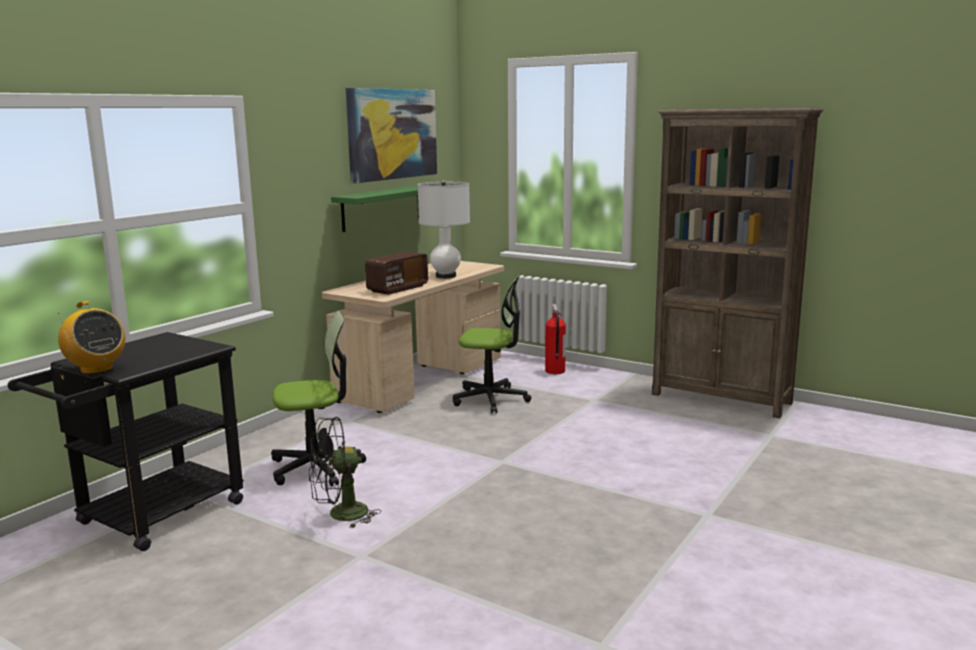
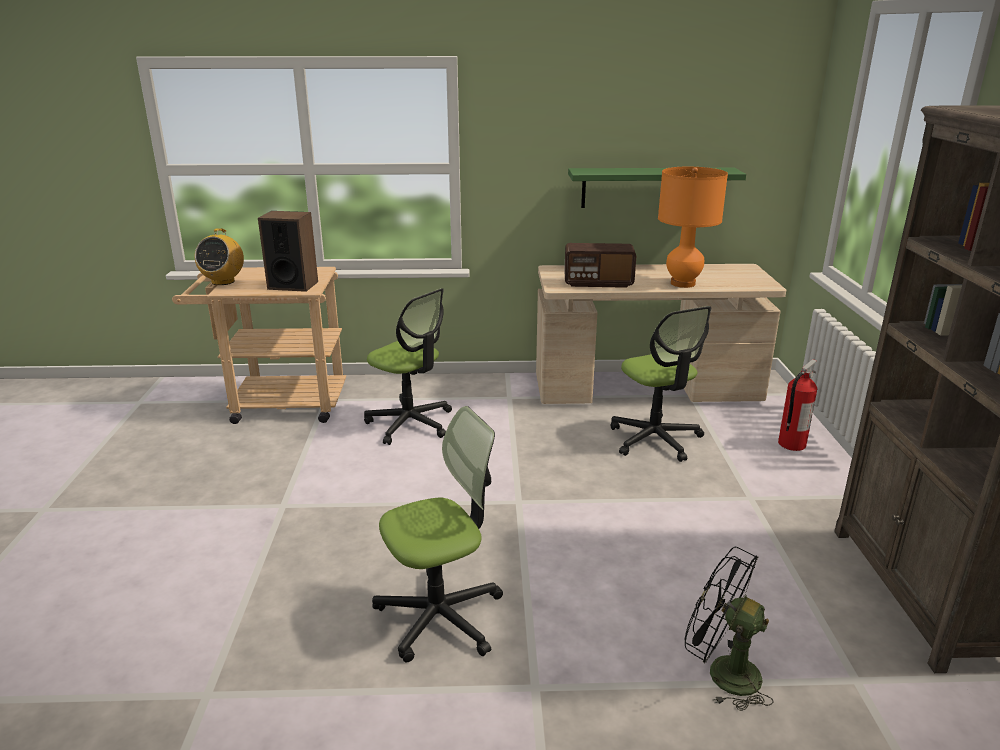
camera: 55 degrees right, 10 degrees up
(150, 518) = (277, 404): black cart -> beige cart
(185, 350) = (293, 285): none -> speaker
(340, 515) = (340, 468): black fan -> black fan (722, 672)
(392, 134) = (681, 101): picture -> none
(445, 276) = (682, 283): white table lamp -> orange table lamp
(605, 525) = (440, 616): none -> office chair

